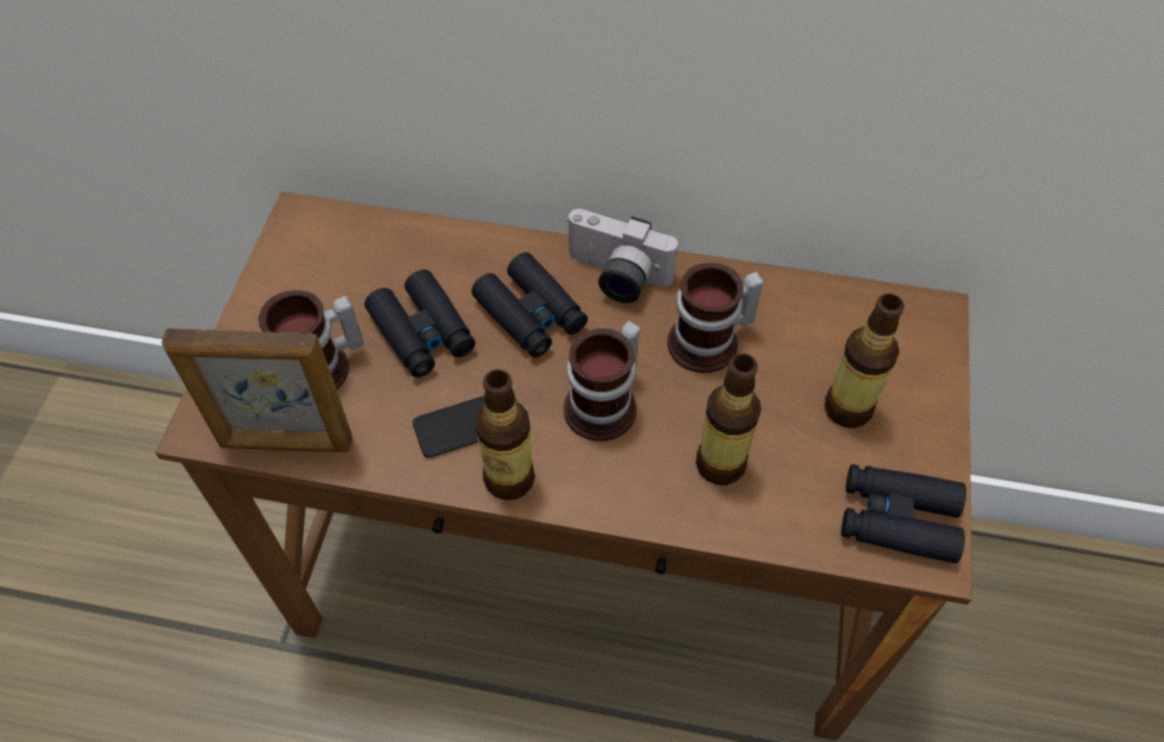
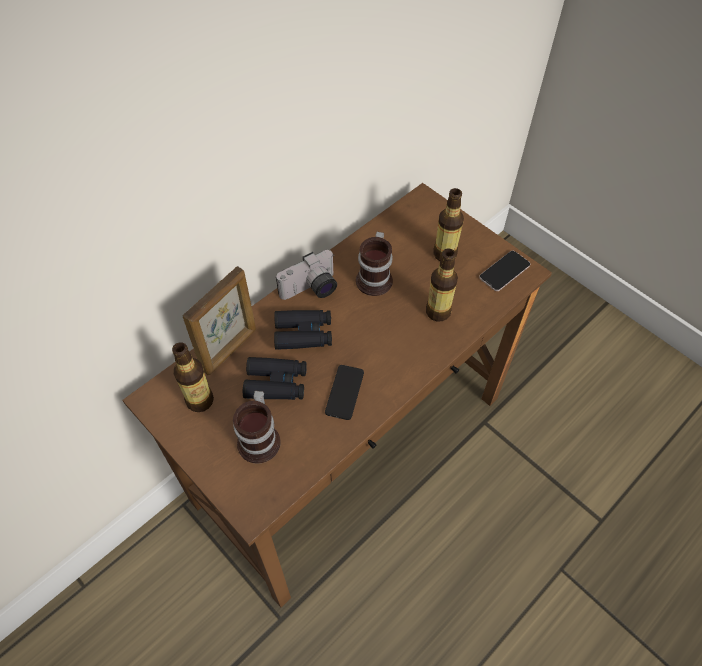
camera: 55 degrees left, 0 degrees up
(286, 443) = (293, 477): picture frame -> picture frame (230, 349)
(509, 479) = (386, 392): bottle -> bottle (200, 400)
(607, 405) = (377, 333): mug -> none
(897, 519) = (504, 271): black binoculars -> phone

